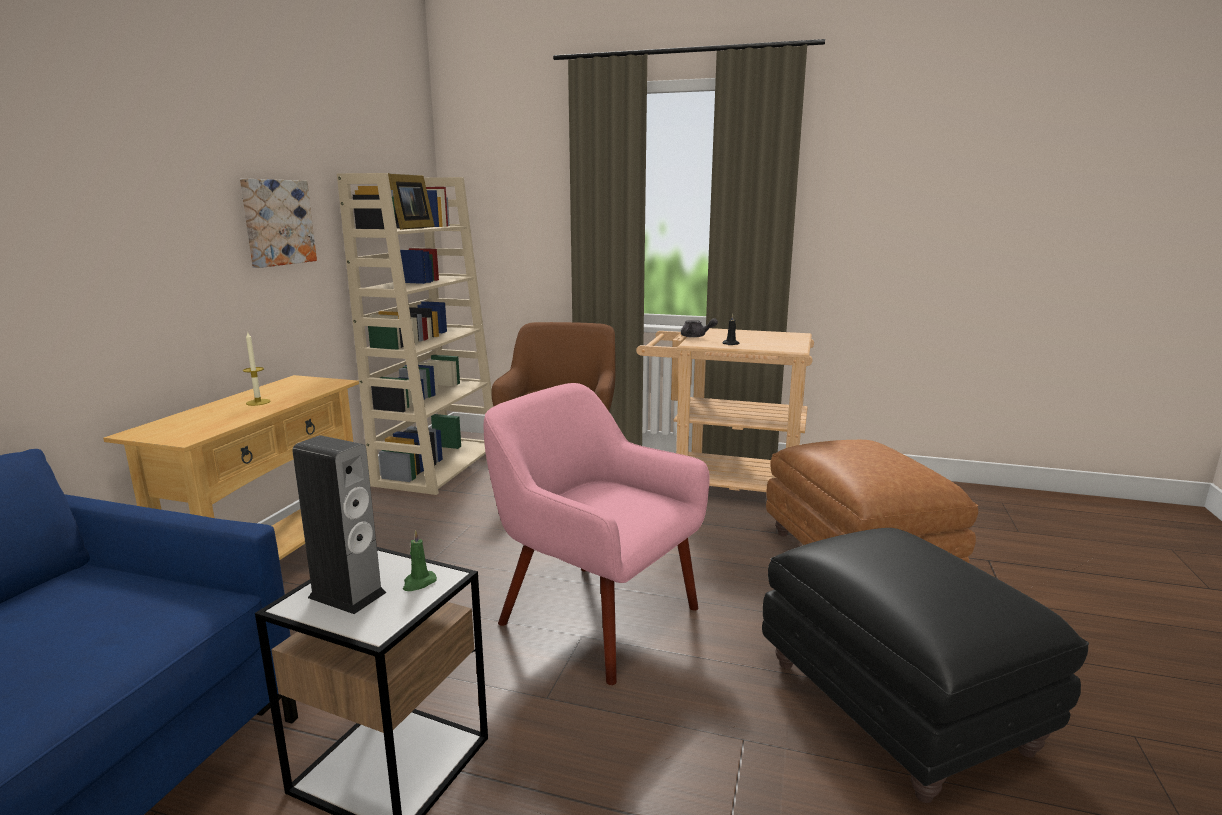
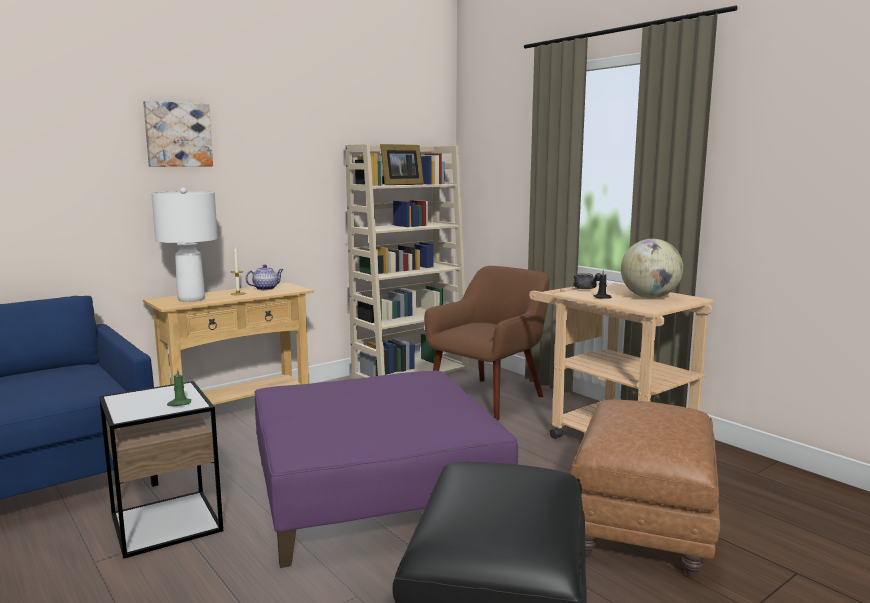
camera: 35 degrees right, 5 degrees down
(198, 423) = (191, 299): none -> white table lamp
(276, 222) = (289, 178): picture -> picture (178, 134)
(283, 388) = (266, 288): none -> teapot
(347, 595) = (142, 399): speaker -> none
(595, 615) = (375, 492): pink armchair -> purple ottoman
(765, 338) = (650, 297): none -> globe

